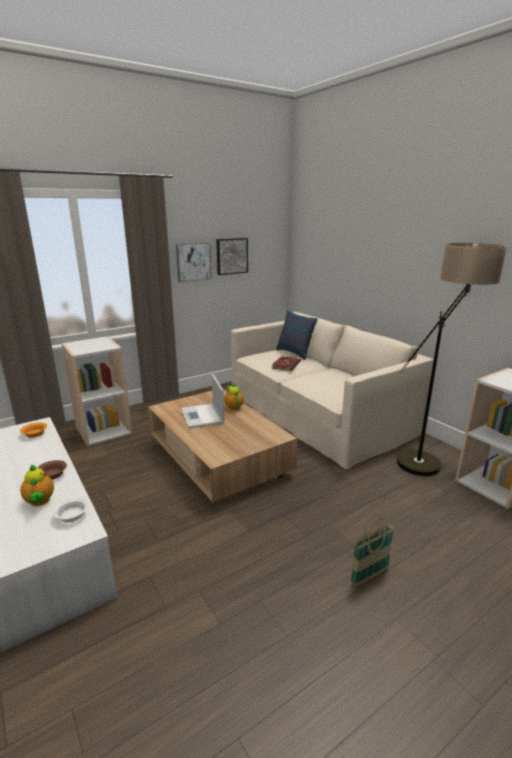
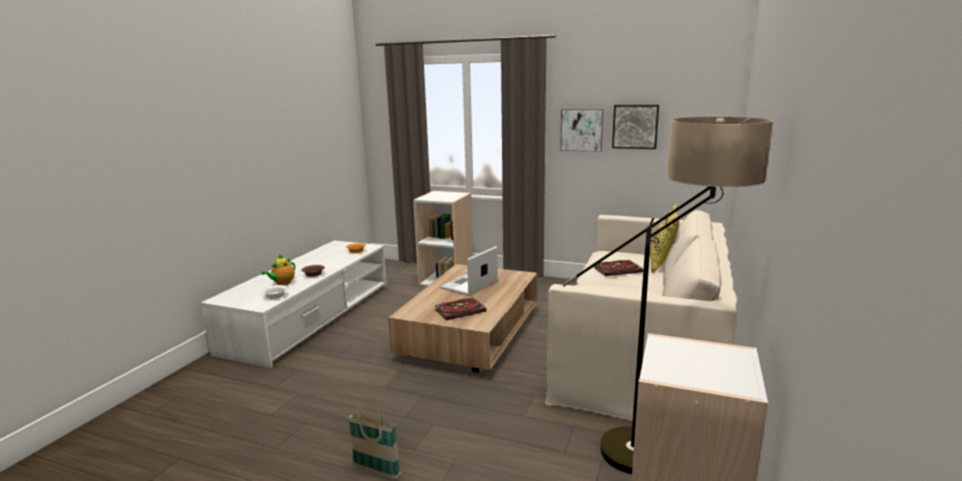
camera: 55 degrees right, 5 degrees down
(233, 407) = (506, 289): teapot -> none
(244, 435) = (461, 310): none -> book
(294, 353) = (661, 264): blue pillow -> yellow pillow

